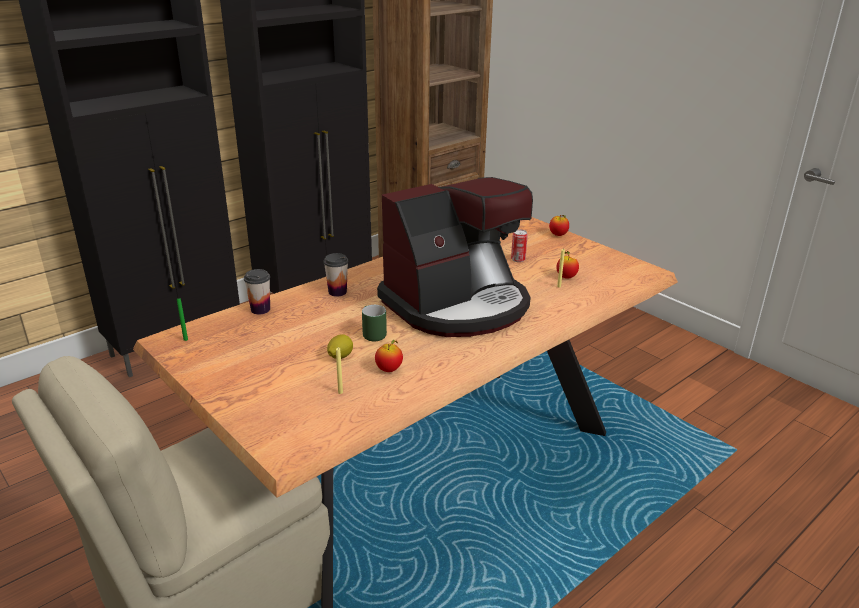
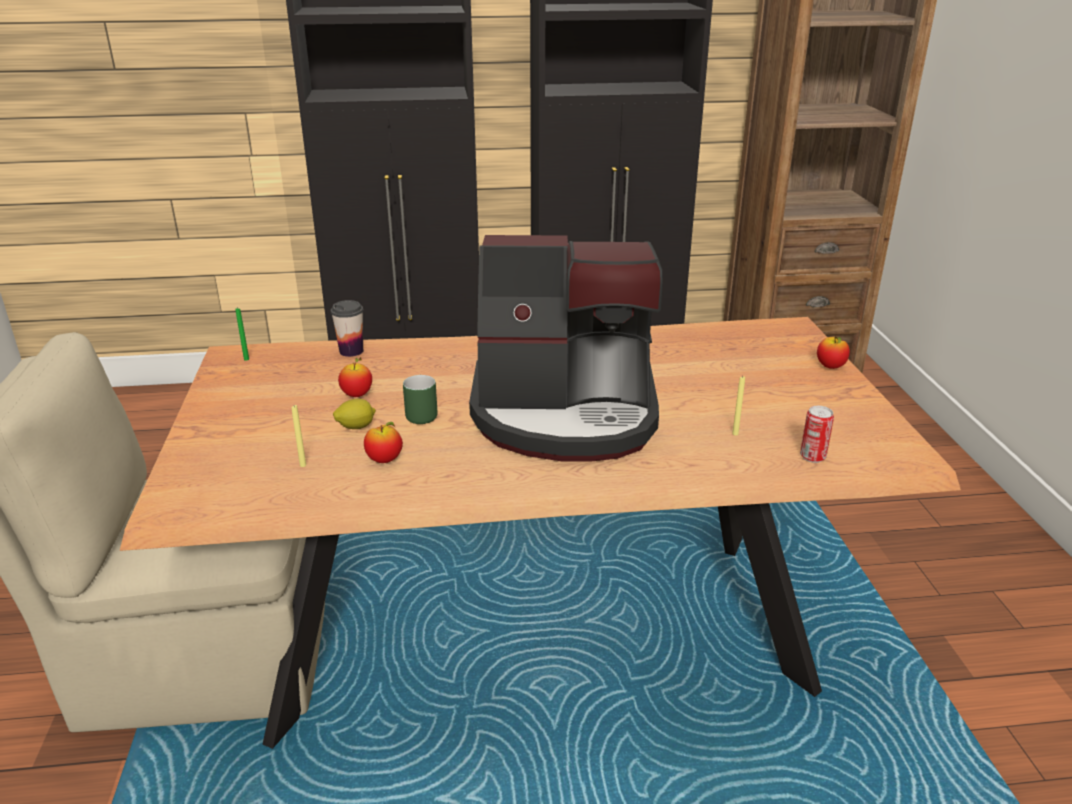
camera: 35 degrees right, 0 degrees up
(337, 292) = (452, 356): cup -> none
(518, 259) = (725, 382): can -> can (812, 457)
(566, 277) = (763, 425): apple -> apple (357, 395)

